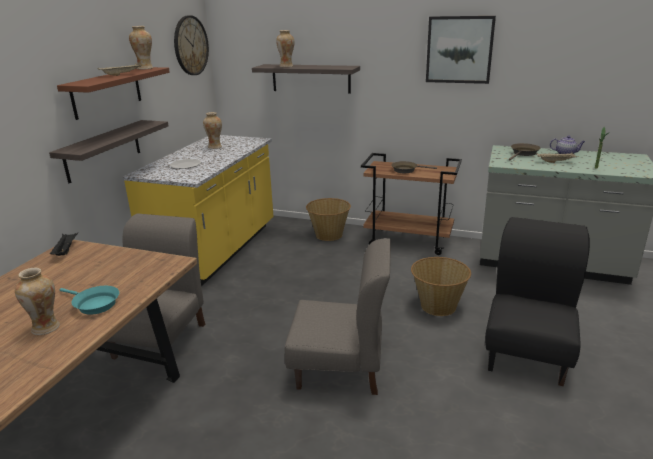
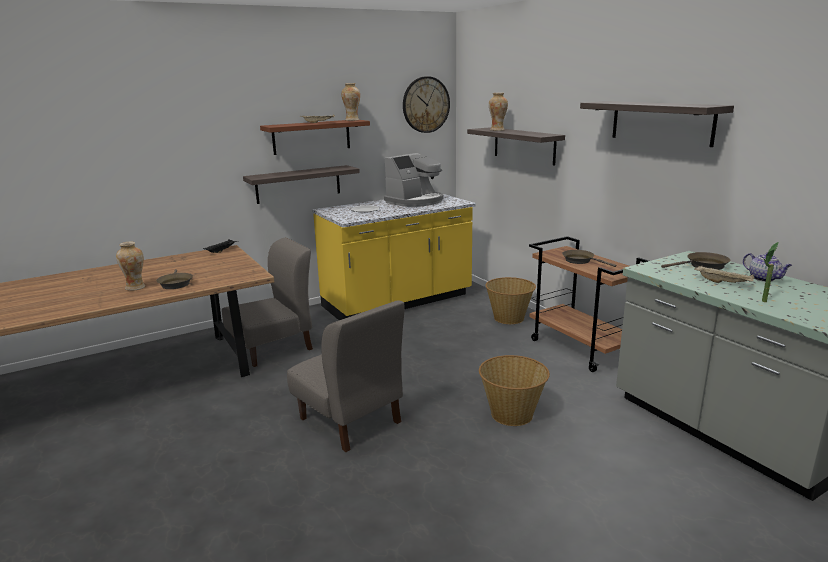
camera: 40 degrees right, 5 degrees down
(94, 304) = (175, 284): turquoise frying pan -> brown frying pan
(215, 147) = (415, 201): vase -> coffee machine
(459, 49) = (661, 122): picture -> shelf
(527, 354) = (530, 494): black chair -> none

